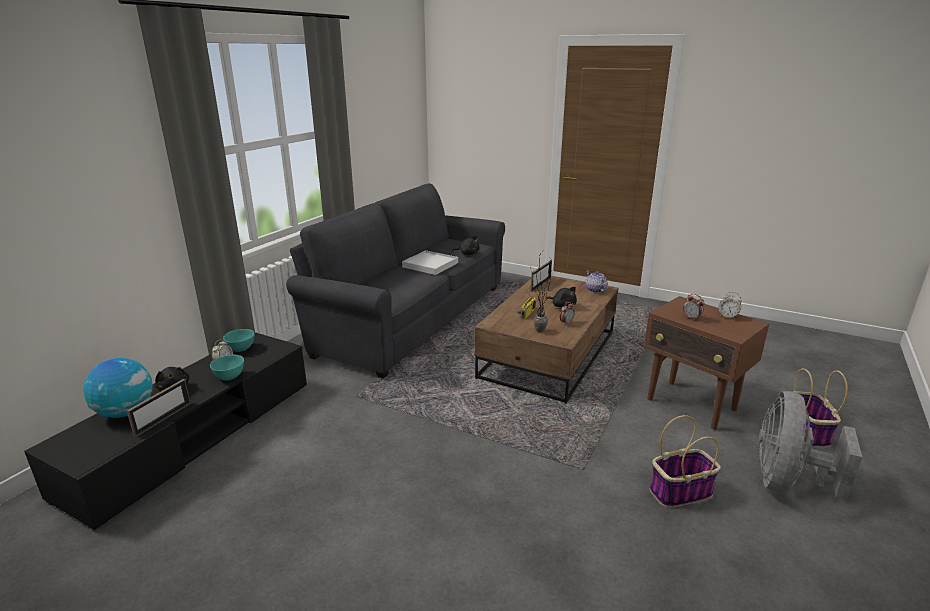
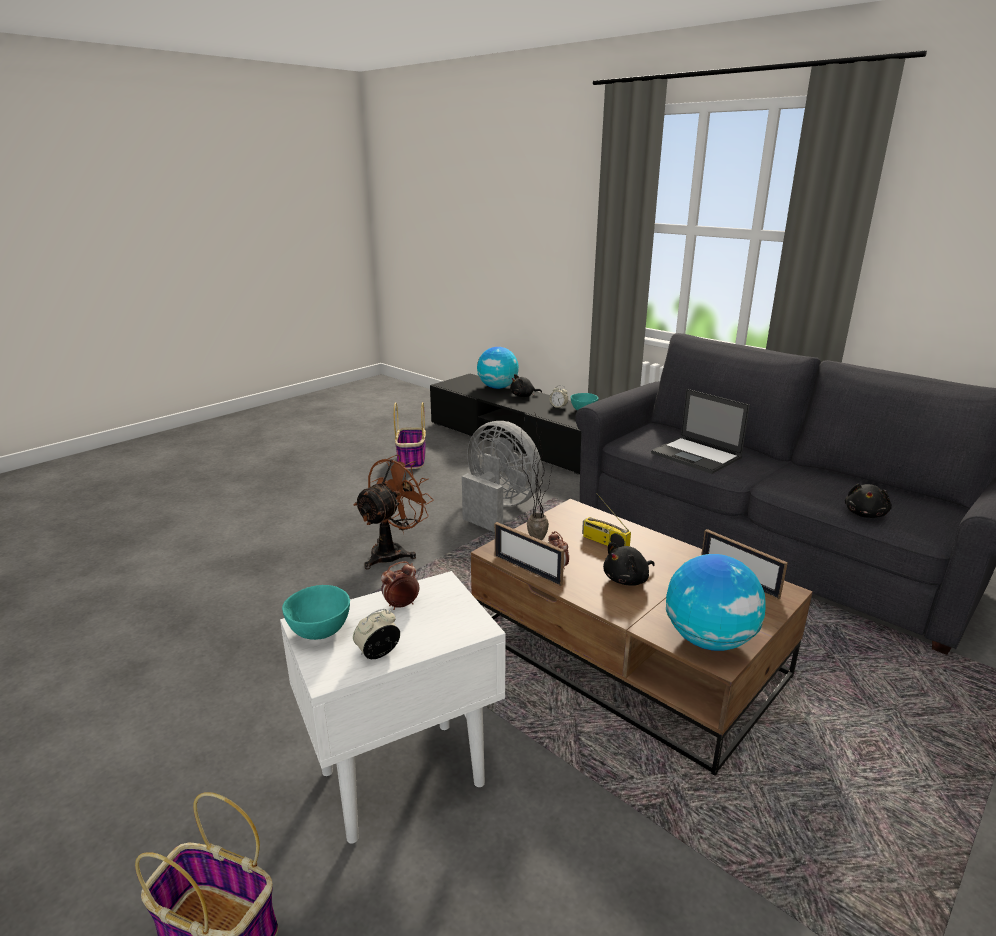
camera: 105 degrees right, 0 degrees up
(163, 419) = (481, 396): picture frame -> picture frame (527, 570)
(230, 377) = (532, 409): turquoise bowl -> turquoise bowl (320, 632)
(406, 283) = (697, 456): none -> laptop
(430, 265) = (784, 477): white tray -> none
(486, 467) = (393, 552): none -> brown fan
(595, 290) = (708, 640): teapot -> globe
(681, 491) = (251, 670): basket -> basket (411, 460)
(692, 405) = (400, 778): brown side table -> white side table
(786, 482) = (168, 790): grey fan -> grey fan (498, 507)

